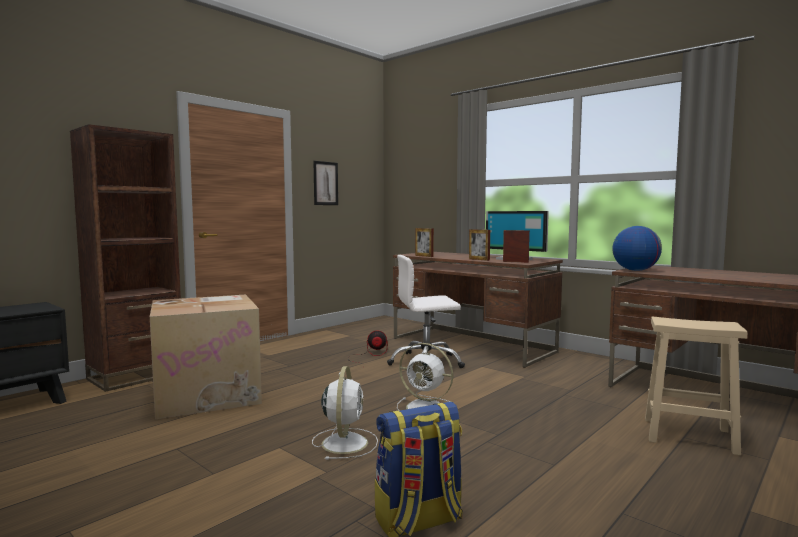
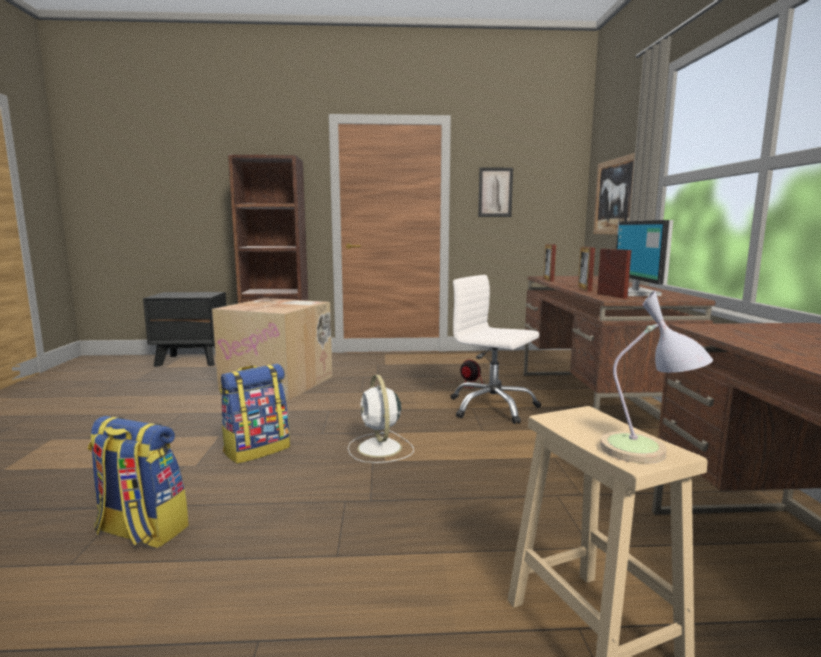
camera: 45 degrees right, 5 degrees up
(345, 442) = (257, 450): white fan -> backpack
(425, 191) = (616, 196): none -> picture
(635, 270) = (719, 328): globe -> none
(723, 324) = (648, 452): none -> table lamp

